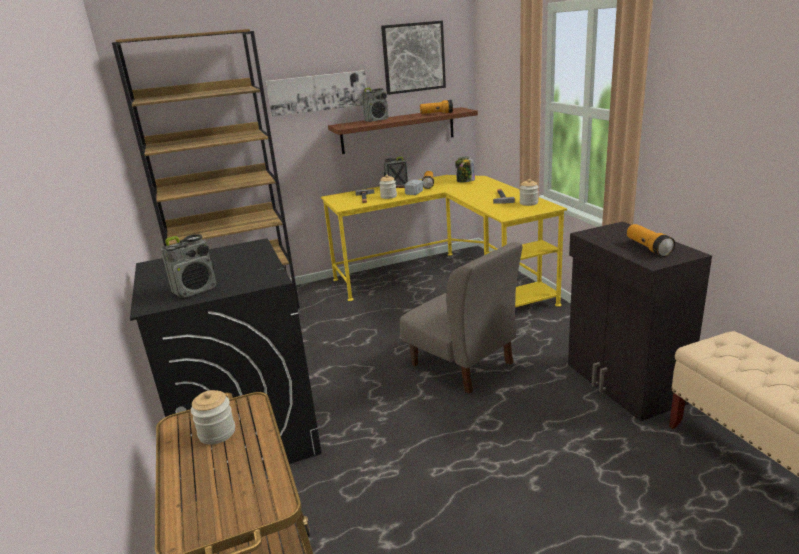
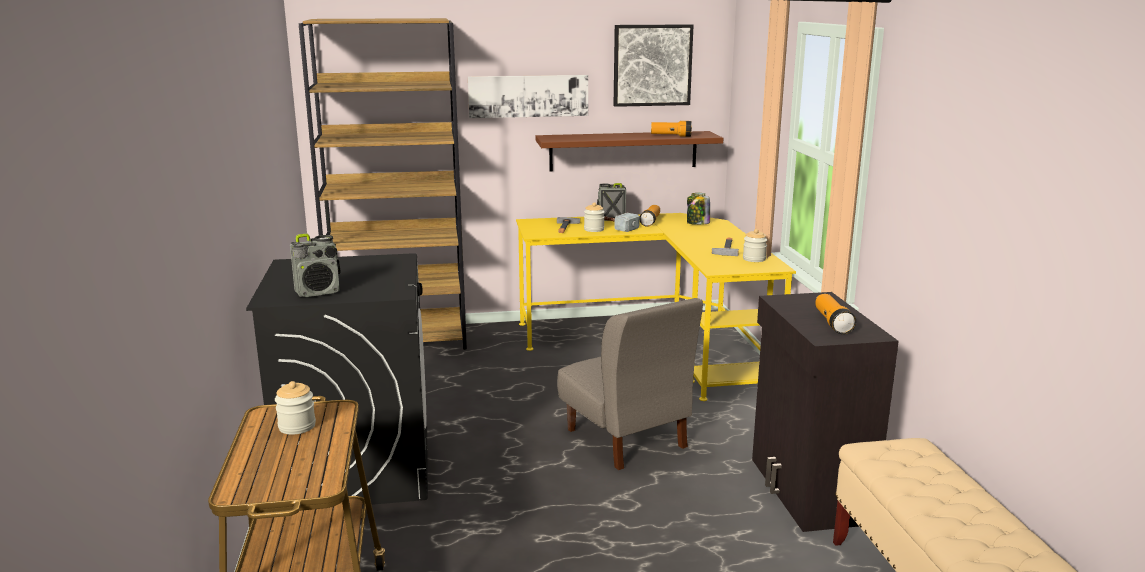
camera: 10 degrees right, 5 degrees down
(377, 120) = (595, 135): radio -> none

